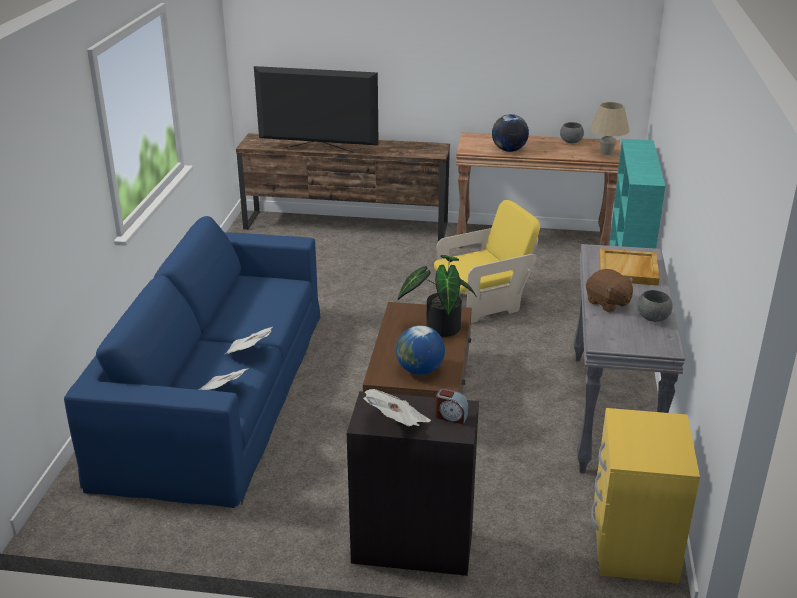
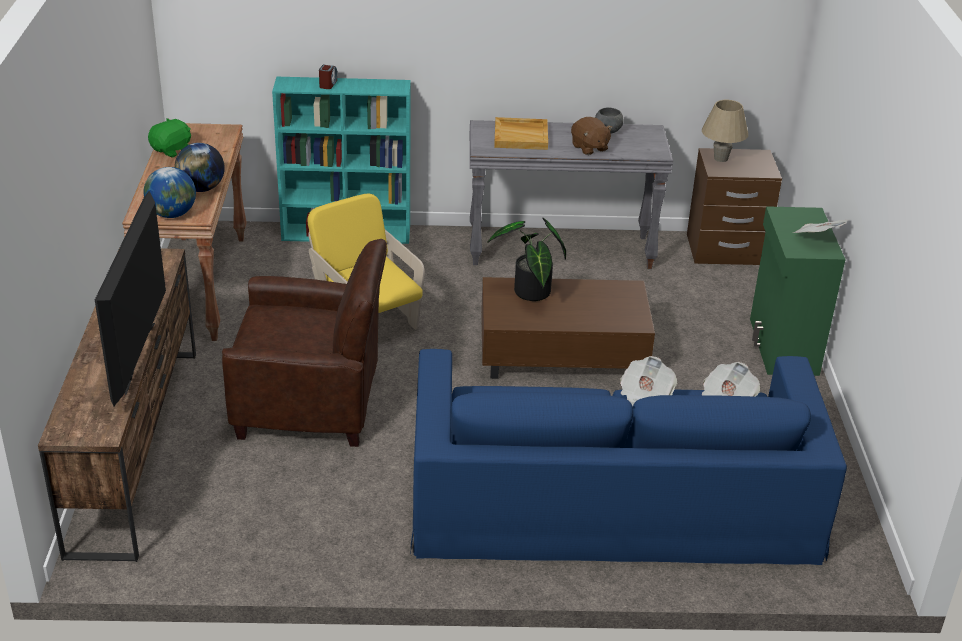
camera: 100 degrees left, 5 degrees up
(376, 279) = (311, 403): none -> brown armchair
(412, 545) = (782, 347): black cabinet -> green cabinet
(419, 370) = (617, 302): globe -> globe (172, 214)
(451, 416) = (794, 216): alarm clock -> alarm clock (328, 84)
(570, 142) = (172, 150): grey bowl -> green plush toy
(606, 153) = (213, 131): beige table lamp -> beige table lamp (720, 158)
(607, 303) = (589, 148): brown plush toy -> brown plush toy turned 105 degrees clockwise
(632, 544) = (725, 250): yellow nightstand -> brown nightstand

